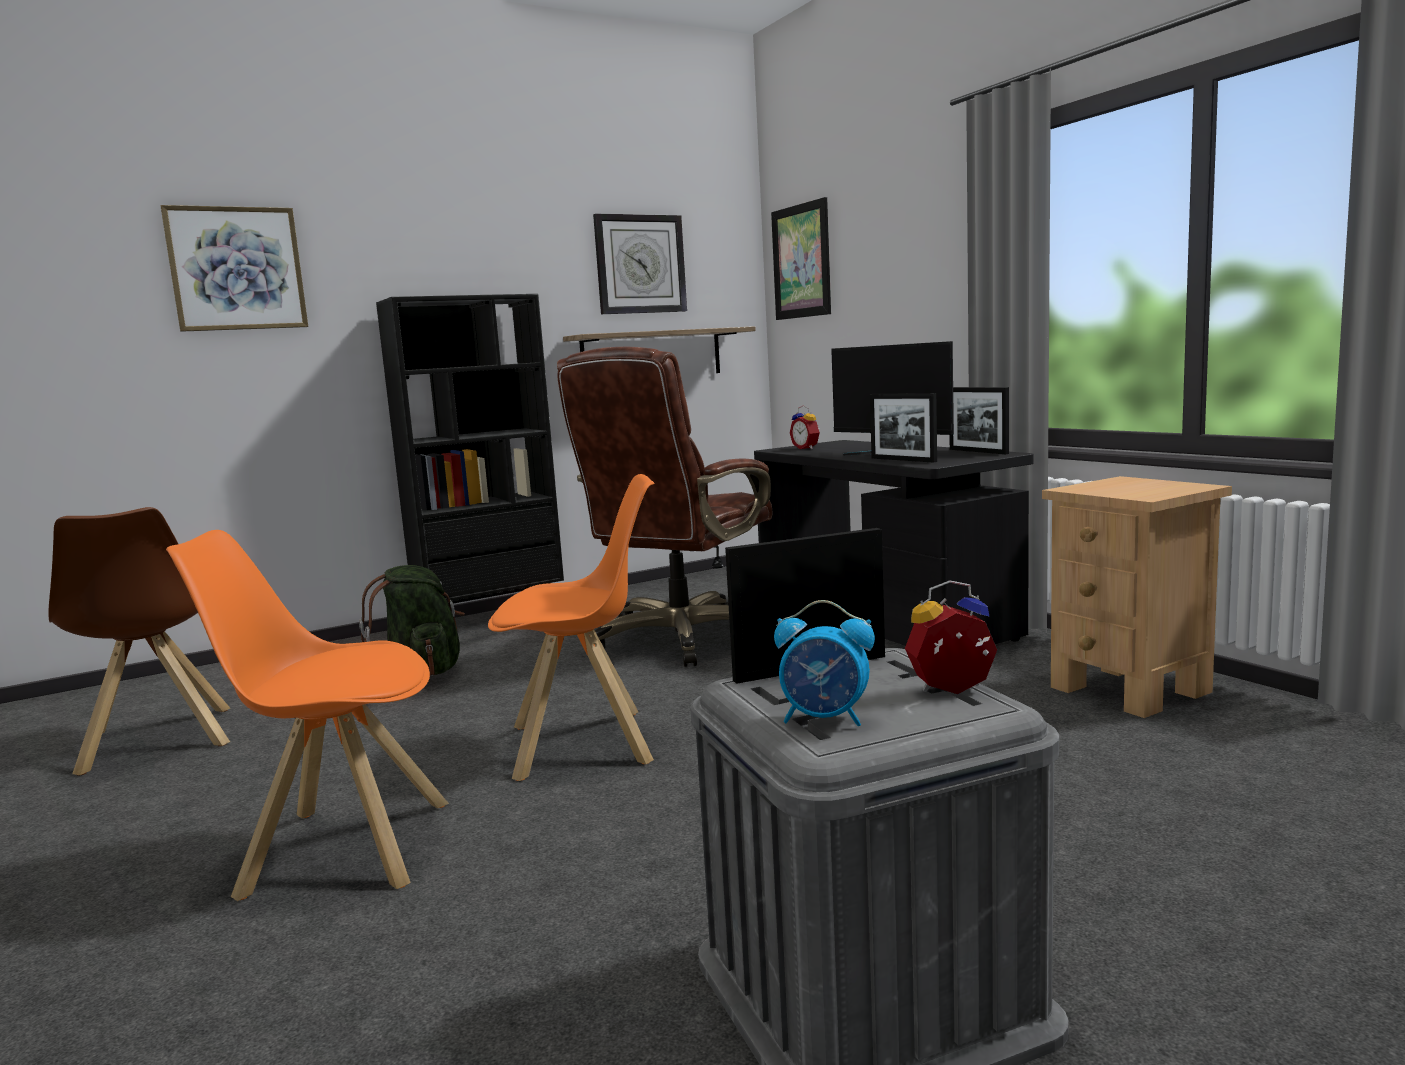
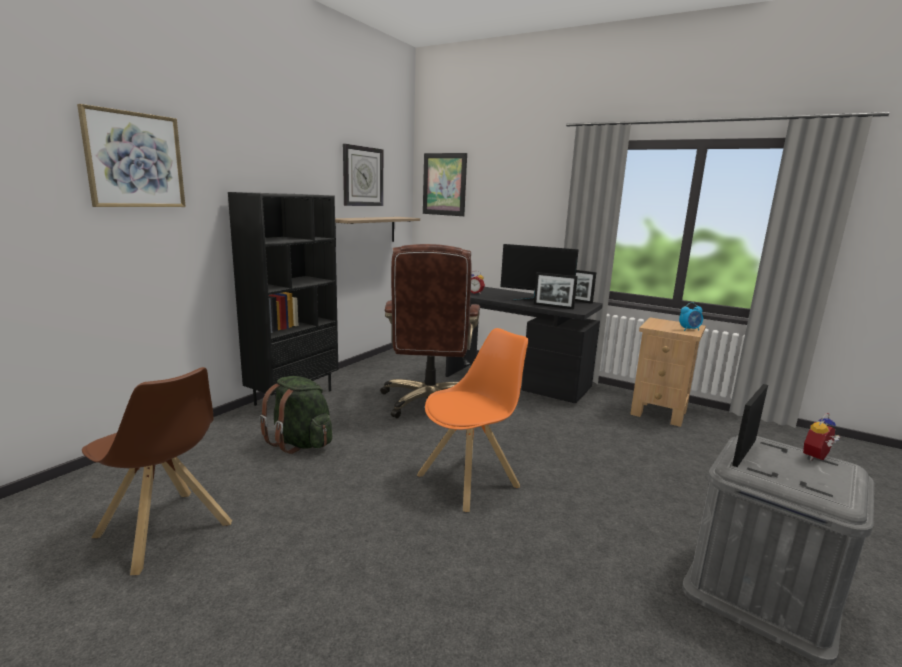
camera: 30 degrees left, 5 degrees up
(342, 847) = (427, 582): orange chair -> none
(825, 719) = (813, 484): alarm clock -> alarm clock (689, 329)

